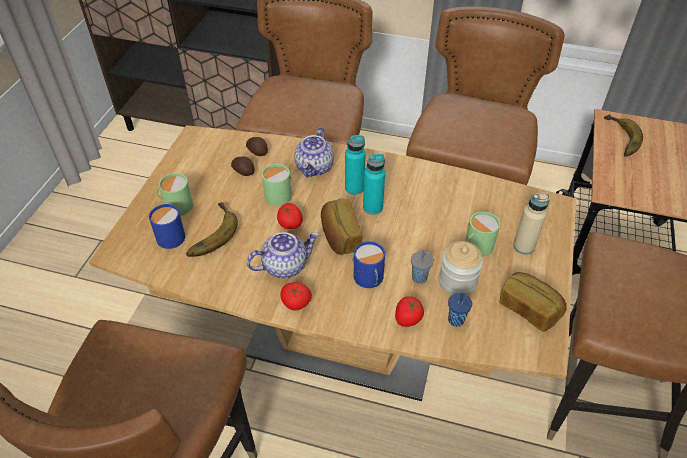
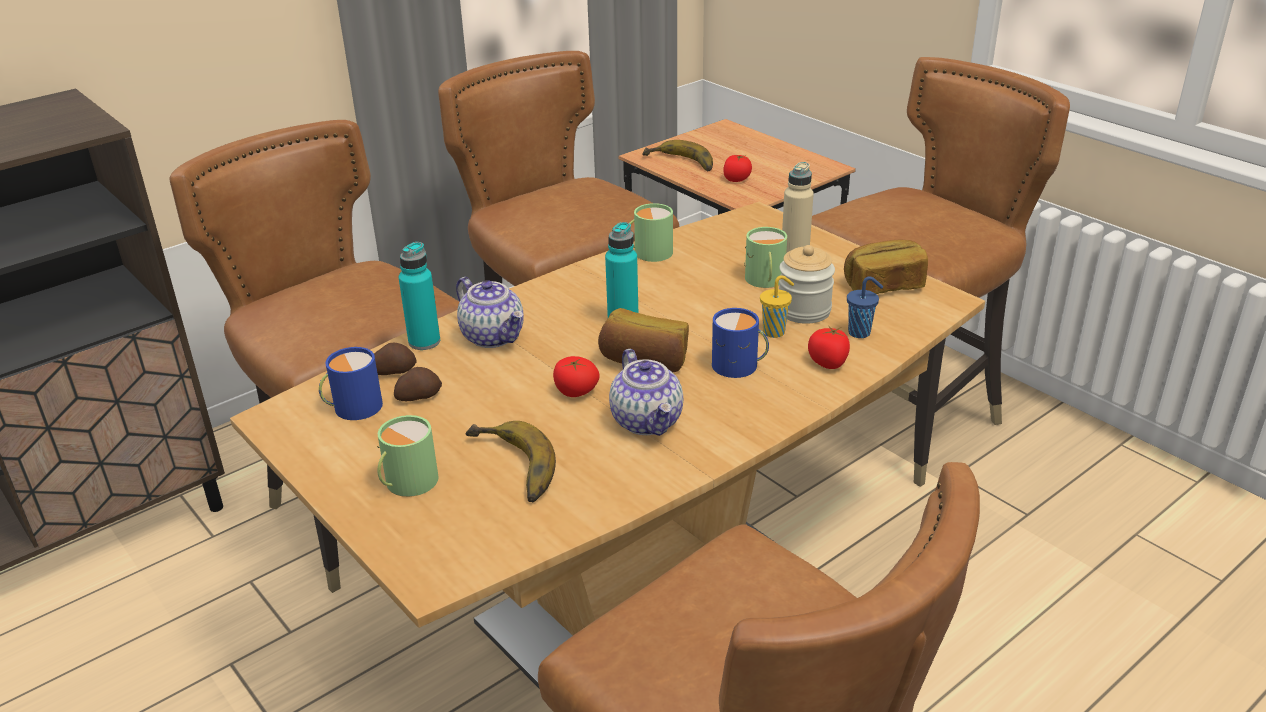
camera: 55 degrees left, 15 degrees down
(168, 236) = (465, 510): blue mug -> blue mug (352, 407)
(276, 194) = (504, 384): green mug -> green mug (649, 252)
(285, 265) = (648, 421): teapot -> teapot turned 150 degrees clockwise
(295, 303) = (724, 435): tomato -> tomato (737, 179)
(354, 188) = (572, 321): turquoise bottle -> turquoise bottle (424, 342)
(420, 278) = (775, 332): grey cup -> yellow cup

